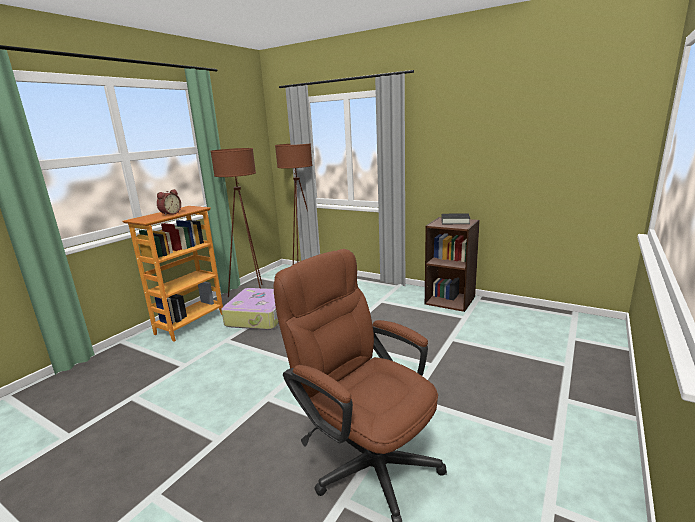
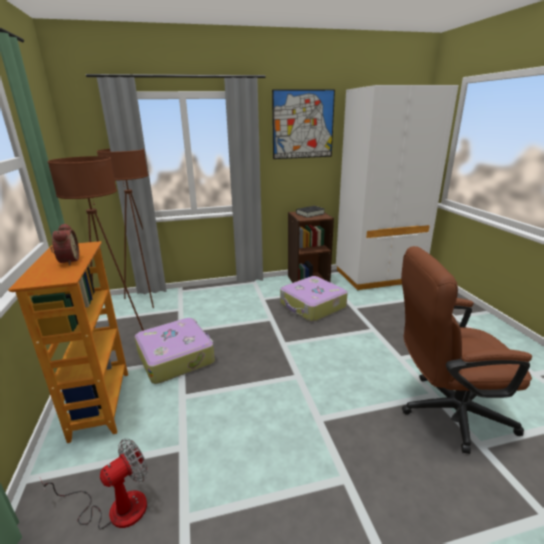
camera: 45 degrees left, 5 degrees up
(124, 373) = (115, 508): none -> fan
(412, 322) = (312, 306): none -> suitcase
(461, 119) = (303, 124): none -> picture
(542, 322) = (378, 276): none -> white wardrobe

